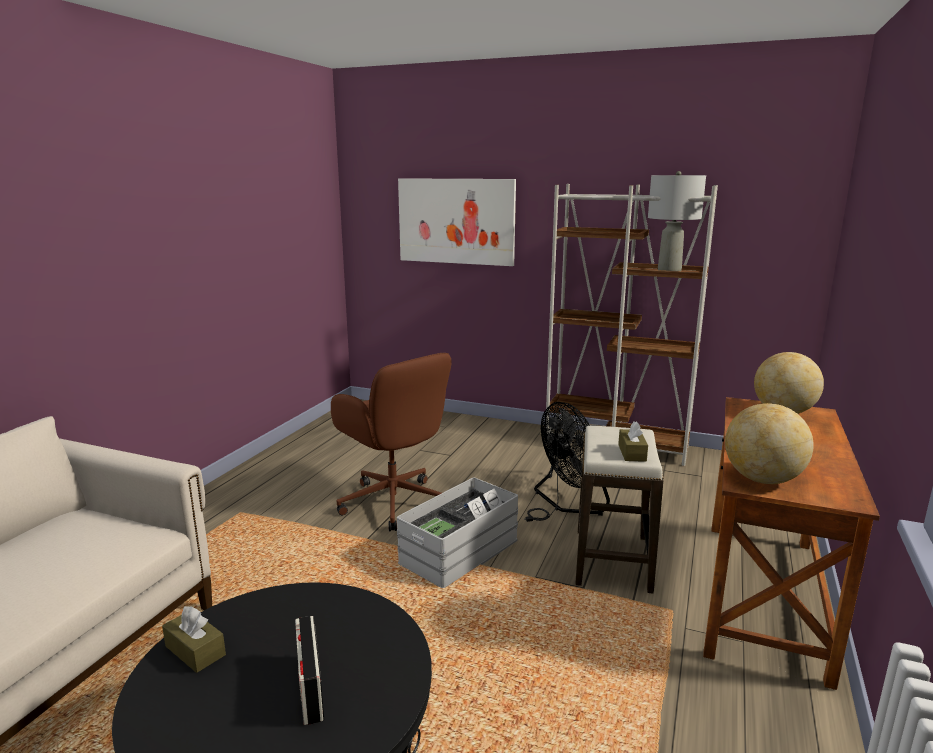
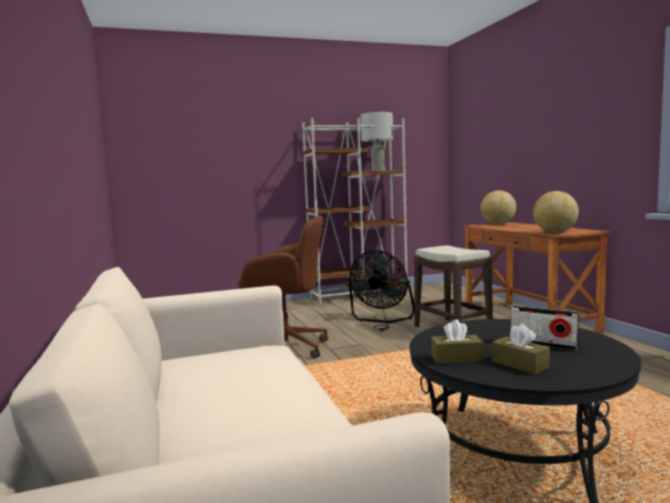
camera: 40 degrees left, 10 degrees down
(456, 221) = (219, 151): picture -> none
(458, 551) = (374, 351): grey storage box -> none
(632, 453) = (465, 249): brown tissue box -> brown tissue box (520, 364)

